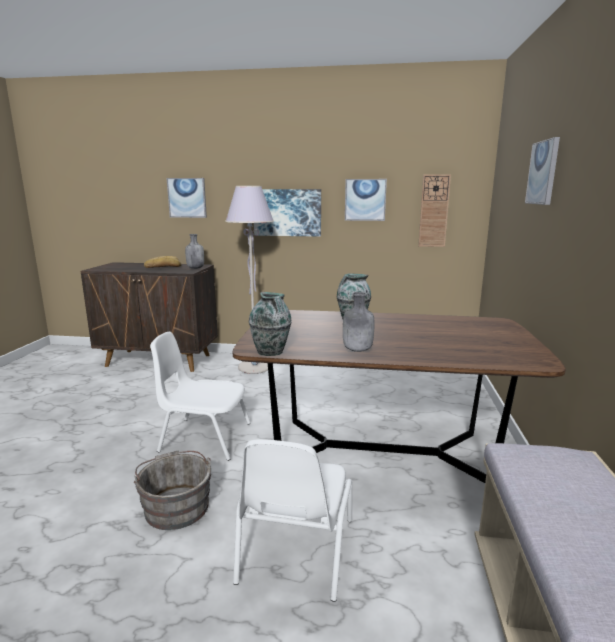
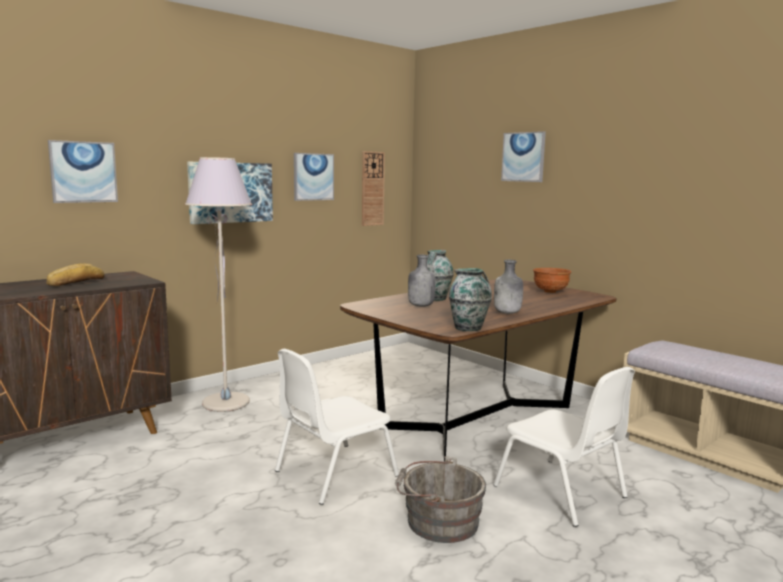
camera: 50 degrees left, 5 degrees down
(195, 268) = (134, 277): grey bottle -> grey bottle (420, 306)
(497, 343) = (550, 291): none -> brown bowl

